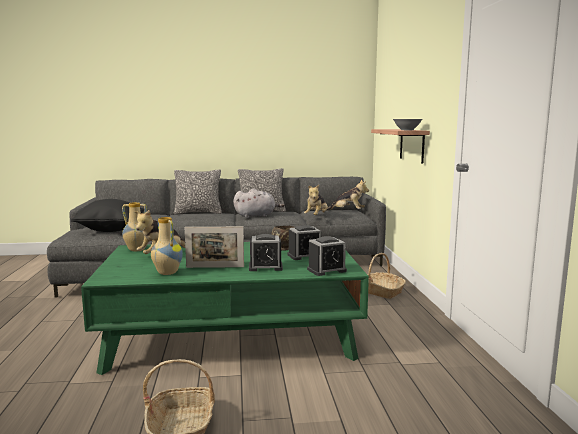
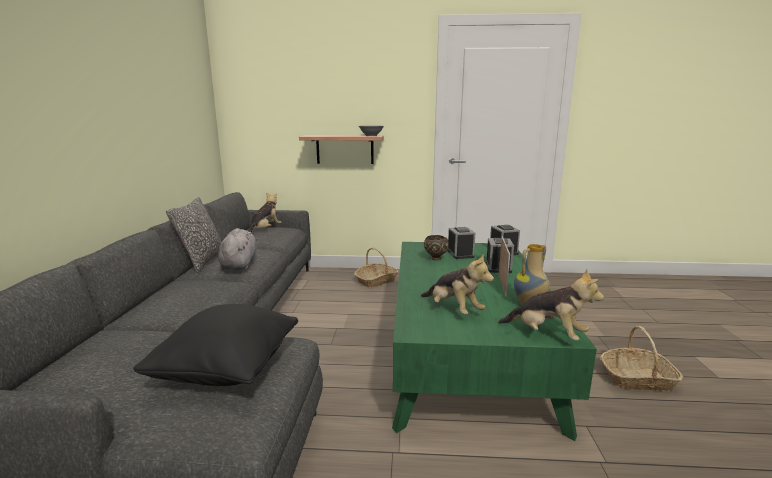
camera: 80 degrees left, 5 degrees up
(136, 250) = (429, 326): vase -> none
(198, 212) = (149, 299): pillow -> none
(316, 216) = (279, 241): plush toy -> plush toy (547, 335)

